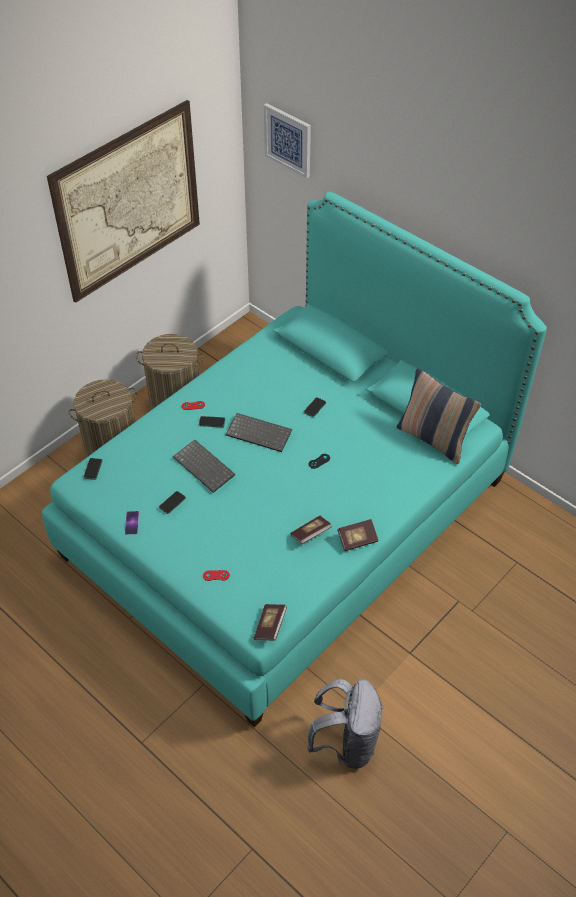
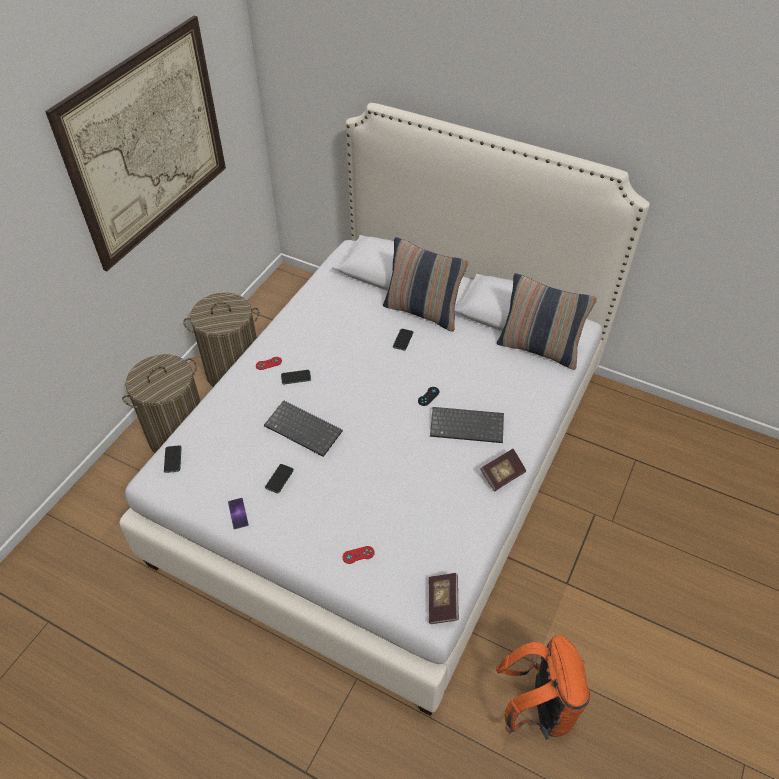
camera: 15 degrees left, 0 degrees up
(260, 433) = (353, 378): keyboard -> keyboard (468, 425)
(287, 516) = (388, 463): turquoise bed -> white bed
(288, 140) = (312, 54): picture -> none
(310, 534) = (449, 480): book -> none
(341, 385) = (422, 312): none -> pillow
(346, 743) = (537, 706): grey backpack -> orange backpack

